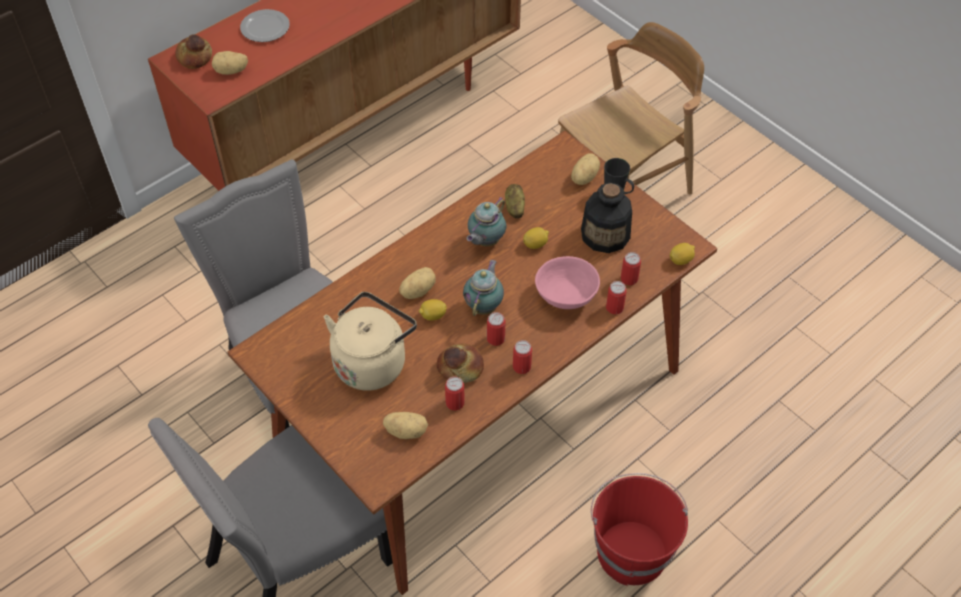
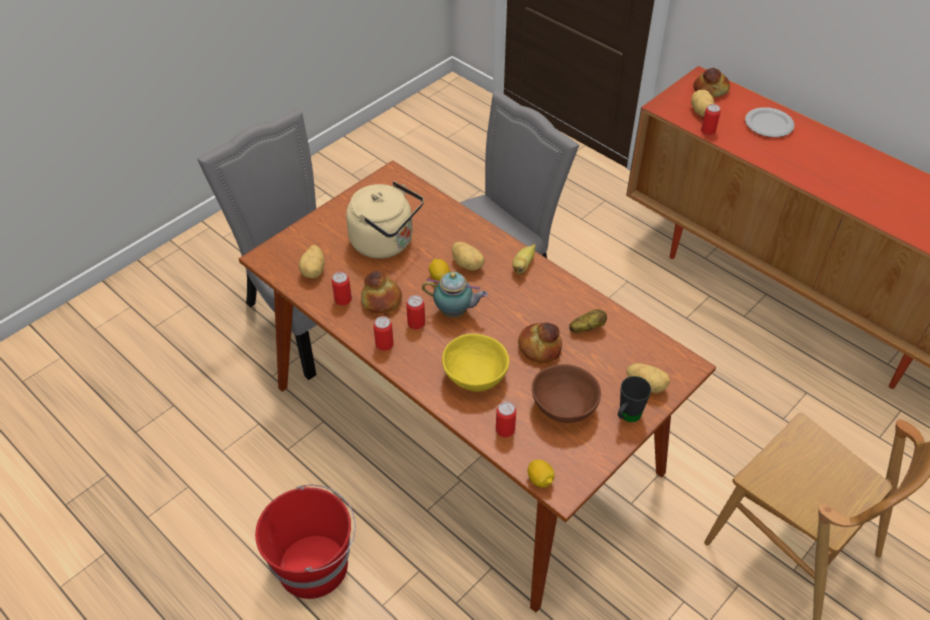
camera: 85 degrees right, 5 degrees down
(426, 245) = (523, 265): none -> banana
(485, 241) = (537, 308): teapot -> none
(535, 244) = (540, 347): lemon -> bread
(567, 296) = (475, 376): pink bowl -> yellow bowl
(605, 234) = (565, 407): bottle -> brown bowl
(614, 307) = (464, 417): can -> can (708, 131)

